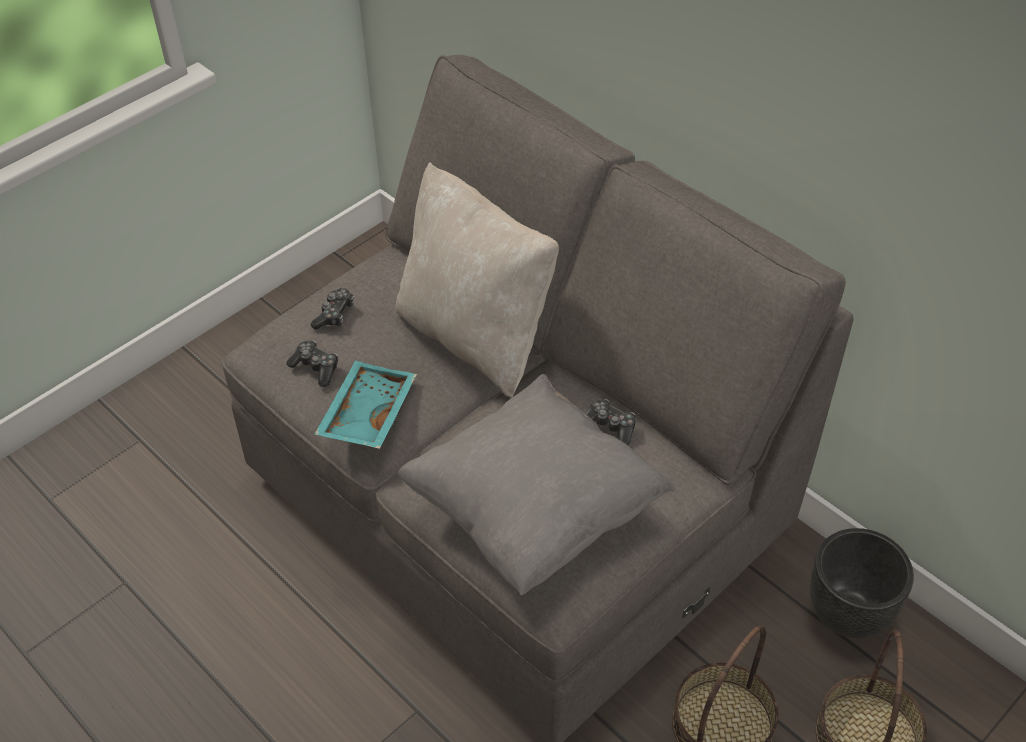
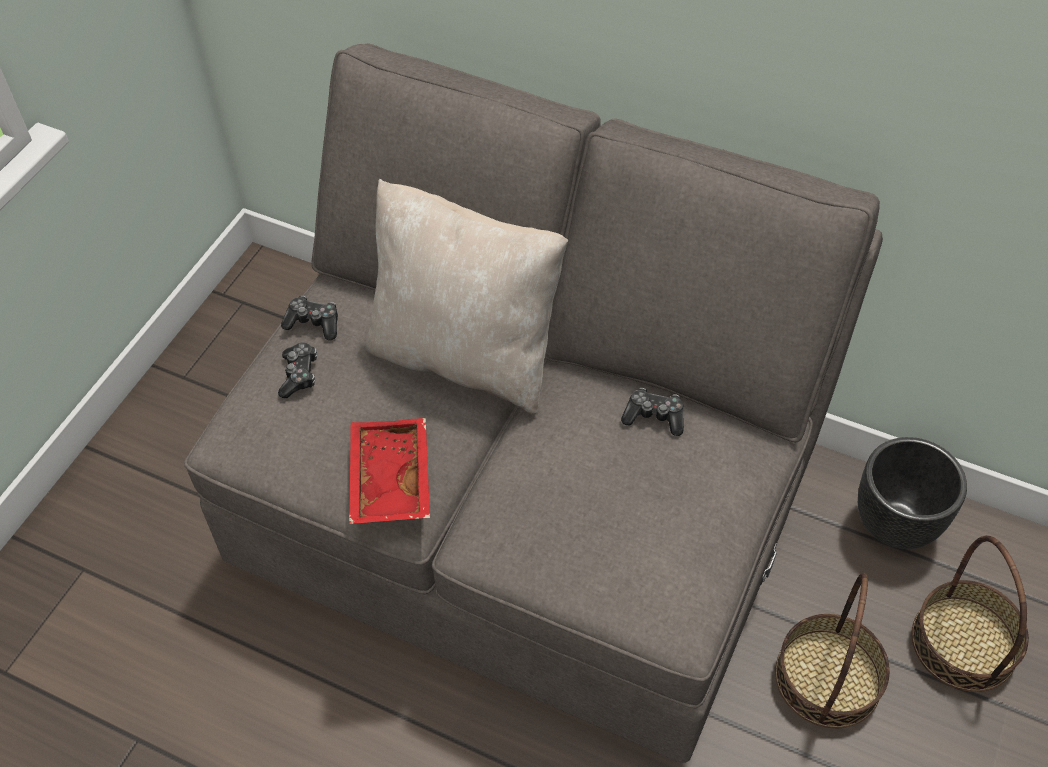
camera: 20 degrees left, 5 degrees up
(316, 368) = (307, 443): game controller -> game controller (314, 323)
(366, 414) = (388, 480): turquoise tray -> red tray
(534, 513) = (620, 536): grey pillow -> none

